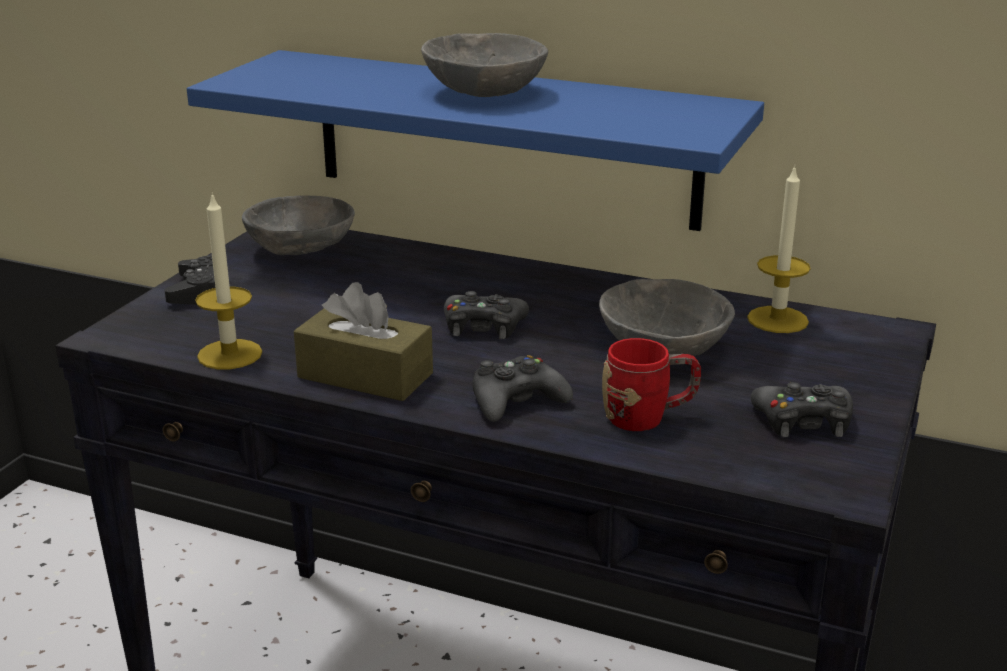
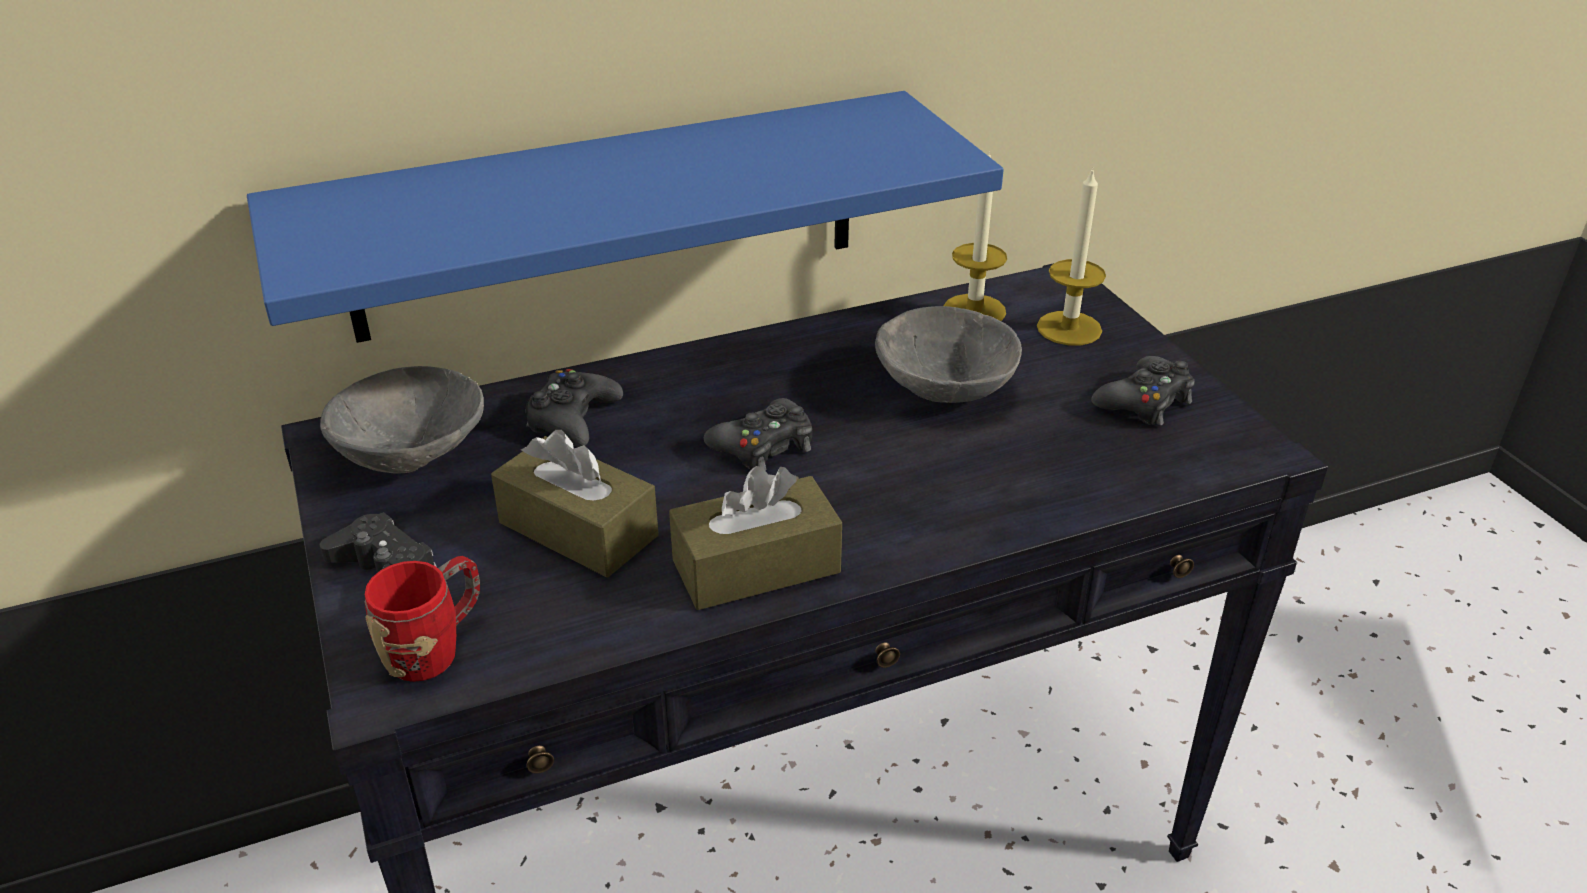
camera: 45 degrees left, 10 degrees up
(230, 354) = (575, 628): candle -> candle (1069, 328)
(312, 316) = (578, 529): none -> brown tissue box
(482, 93) = (645, 173): grey bowl -> none
(516, 401) = (929, 511): black game controller -> black game controller (573, 419)
(648, 418) = (1047, 464): red mug -> red mug (436, 647)

